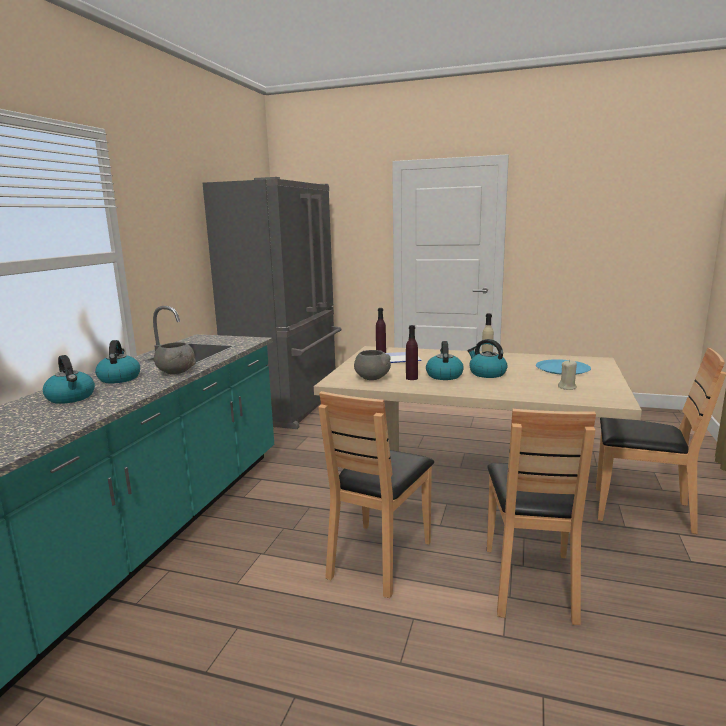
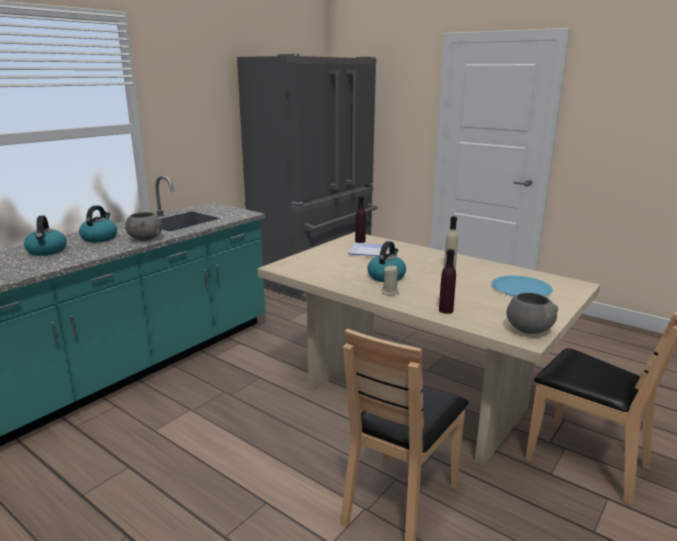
camera: 20 degrees right, 5 degrees up
(372, 378) = (316, 268): grey bowl -> grey bowl (528, 329)
(379, 558) = (280, 440): brown chair -> none
(411, 378) = (352, 274): purple bottle -> purple bottle (446, 310)
(487, 373) = (431, 281): kettle -> none
(567, 387) = (494, 311): beige candle -> beige candle (390, 292)

